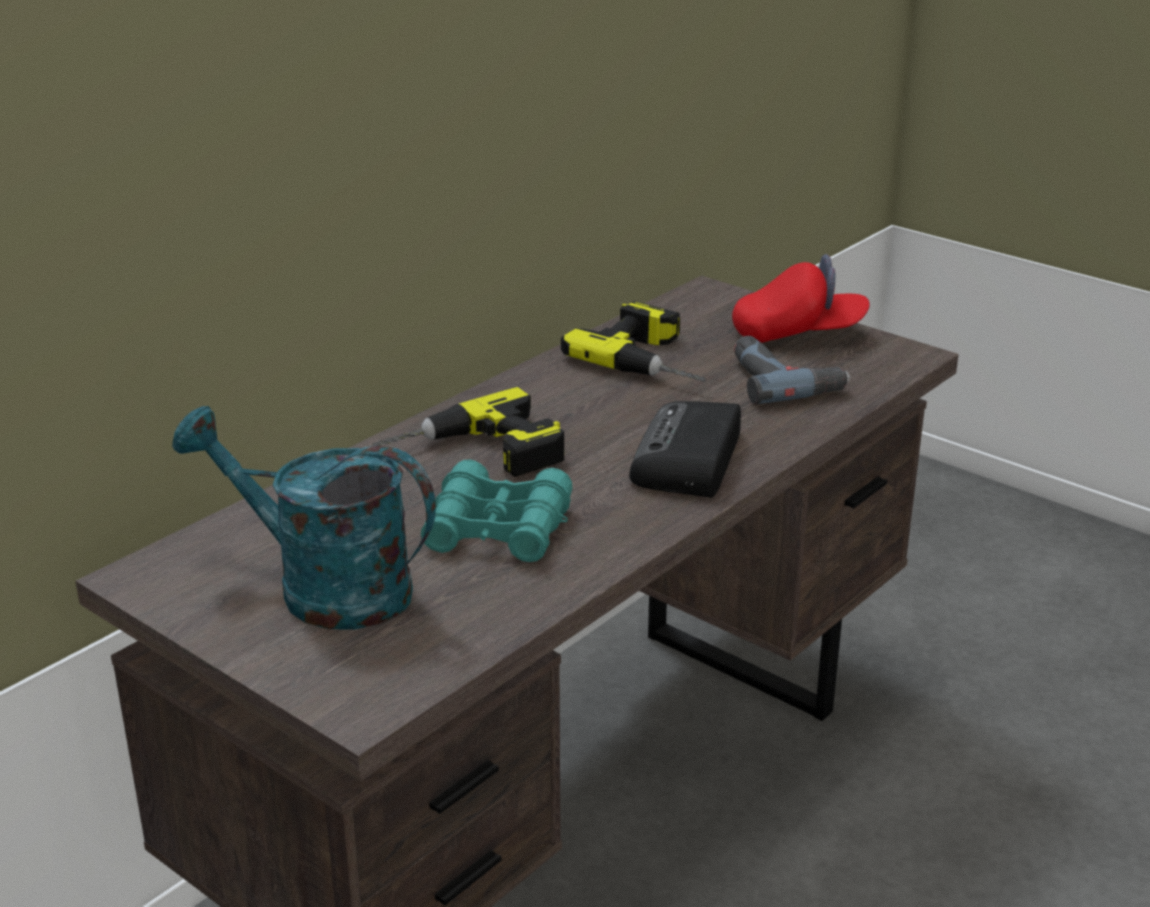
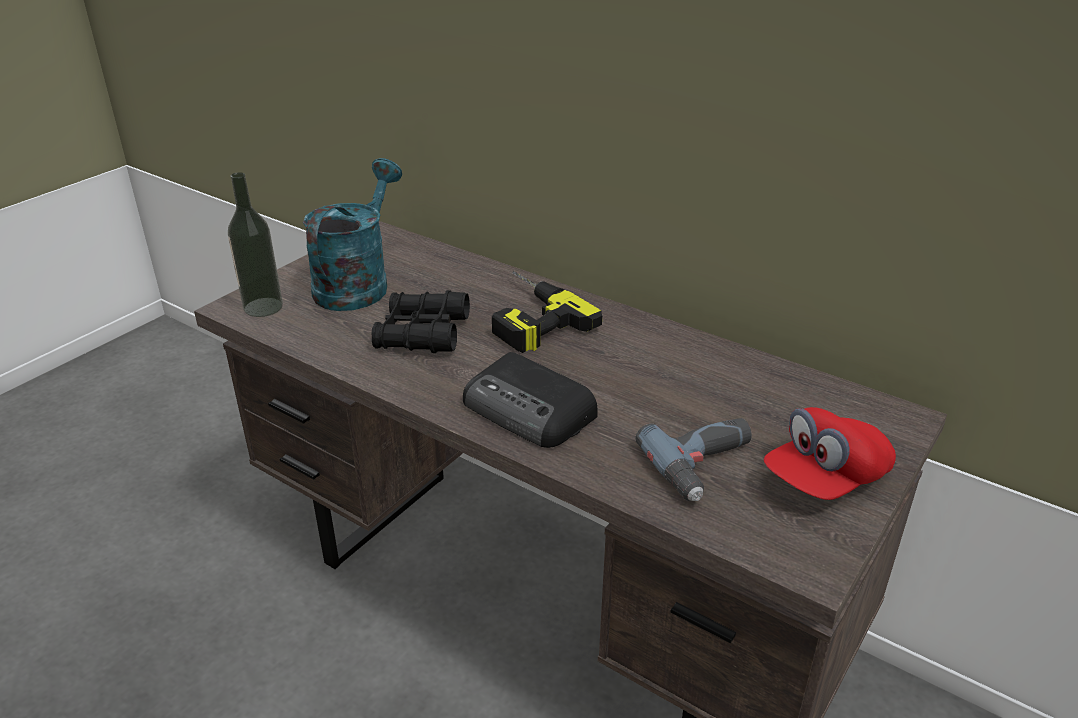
camera: 85 degrees right, 5 degrees up
(374, 676) = (263, 307): none -> bottle
(498, 529) = (422, 333): turquoise binoculars -> black binoculars
(655, 359) = (721, 389): power drill -> none
(688, 461) = (530, 410): radio -> radio turned 150 degrees counterclockwise
(798, 334) = (825, 478): red cap -> red cap turned 60 degrees clockwise

